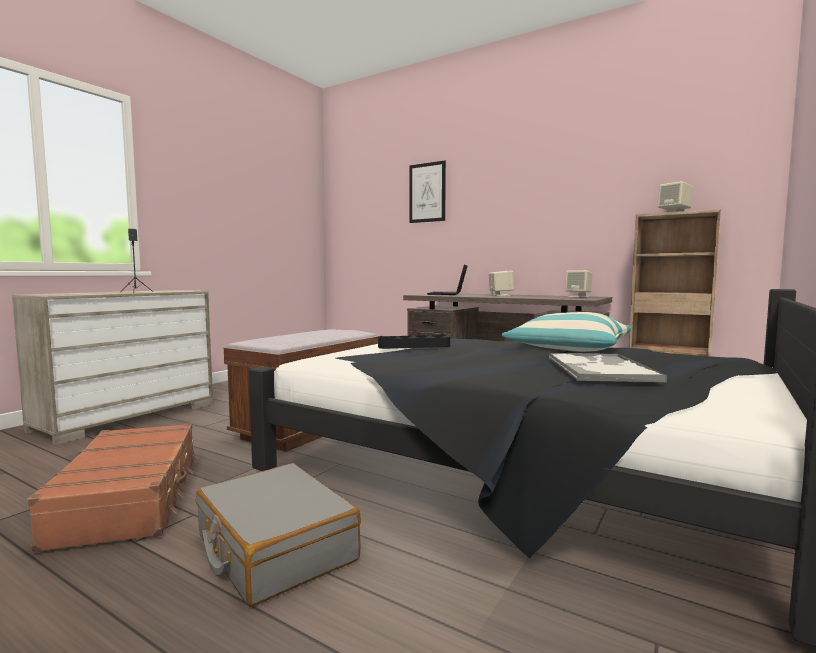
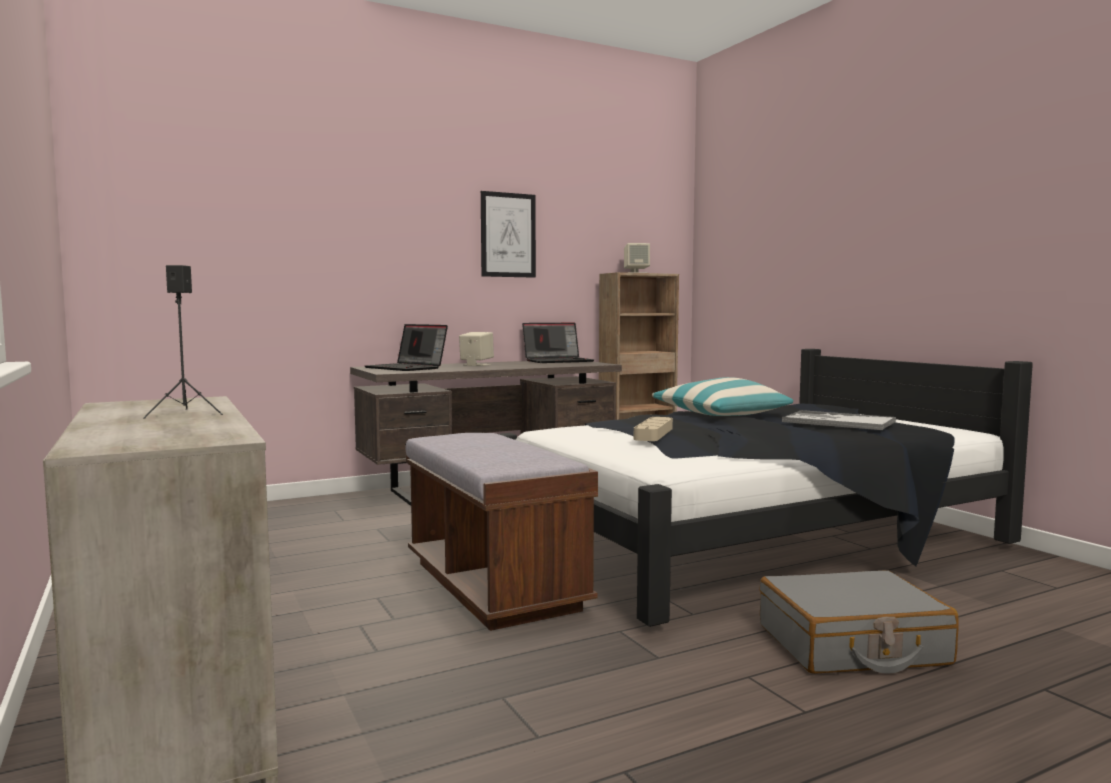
camera: 60 degrees left, 0 degrees up
(131, 498) = (666, 713): brown suitcase -> none
(414, 346) = (653, 433): black tray -> beige tray
(427, 192) = (322, 206): picture -> picture (508, 235)
(578, 296) = (558, 361): beige speaker -> laptop

